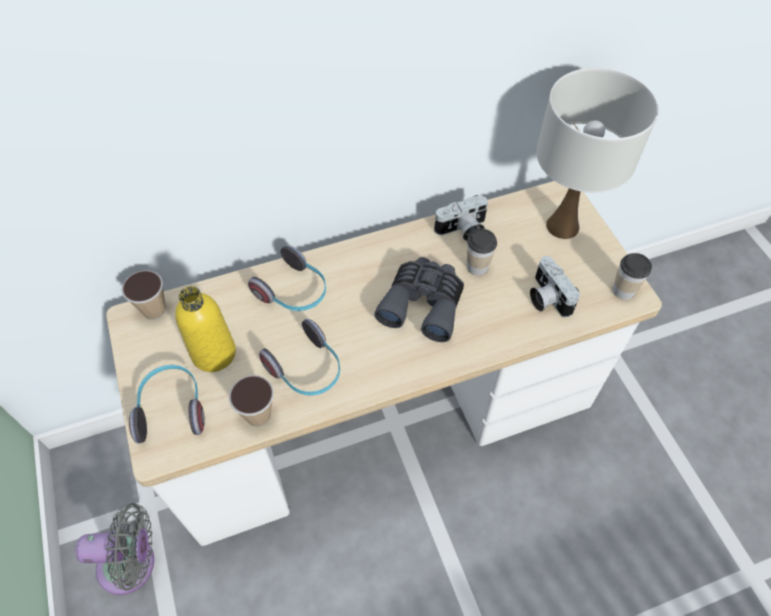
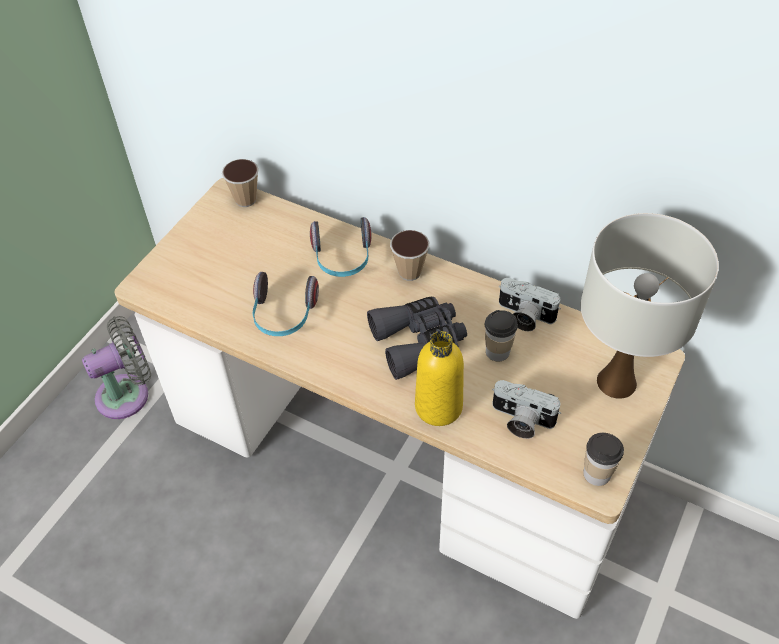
camera: 50 degrees right, 5 degrees down
(133, 564) = (128, 394): grey fan -> grey fan turned 75 degrees counterclockwise
(172, 408) = (180, 268): headphones -> none
(214, 353) = (244, 255): yellow bottle -> yellow bottle (438, 407)
(258, 415) = (220, 316): cup -> cup (409, 272)
(546, 297) = (521, 420): camera -> camera turned 90 degrees counterclockwise

